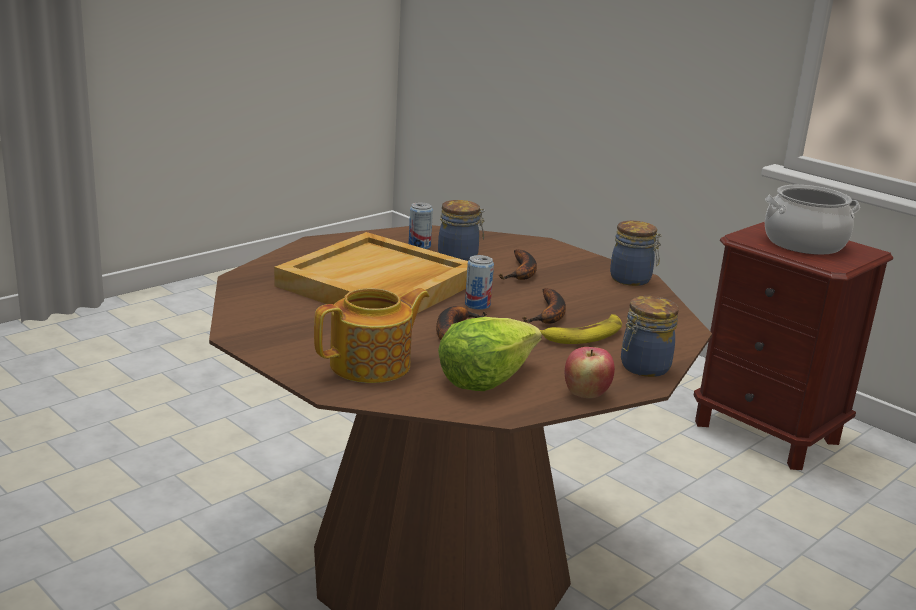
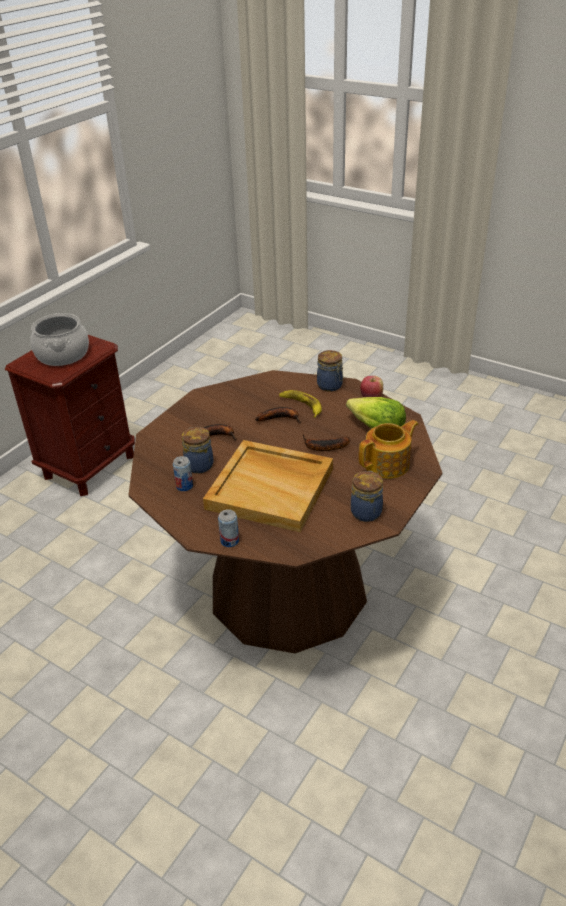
camera: 100 degrees left, 15 degrees up
(372, 365) = (388, 464): teapot -> teapot turned 105 degrees clockwise
(477, 305) = (281, 444): can -> can (229, 541)
(632, 280) = (206, 396): jar -> jar (366, 511)

